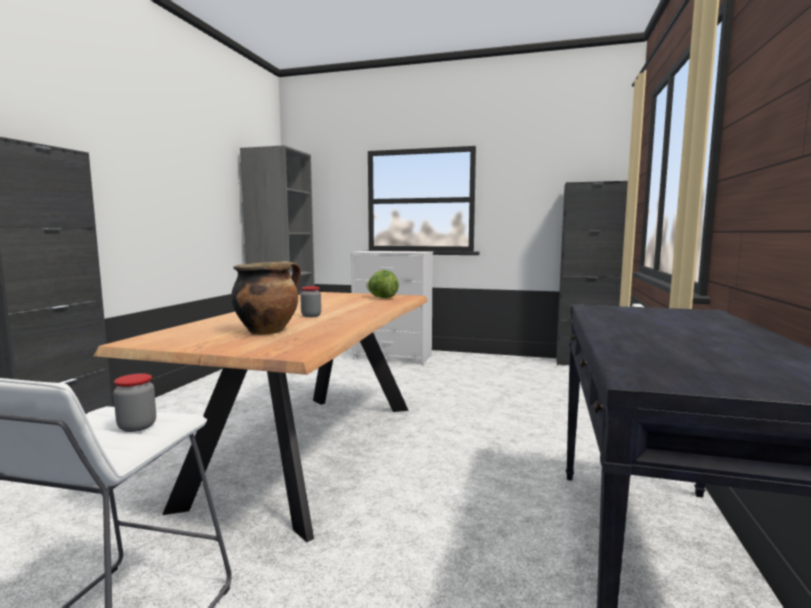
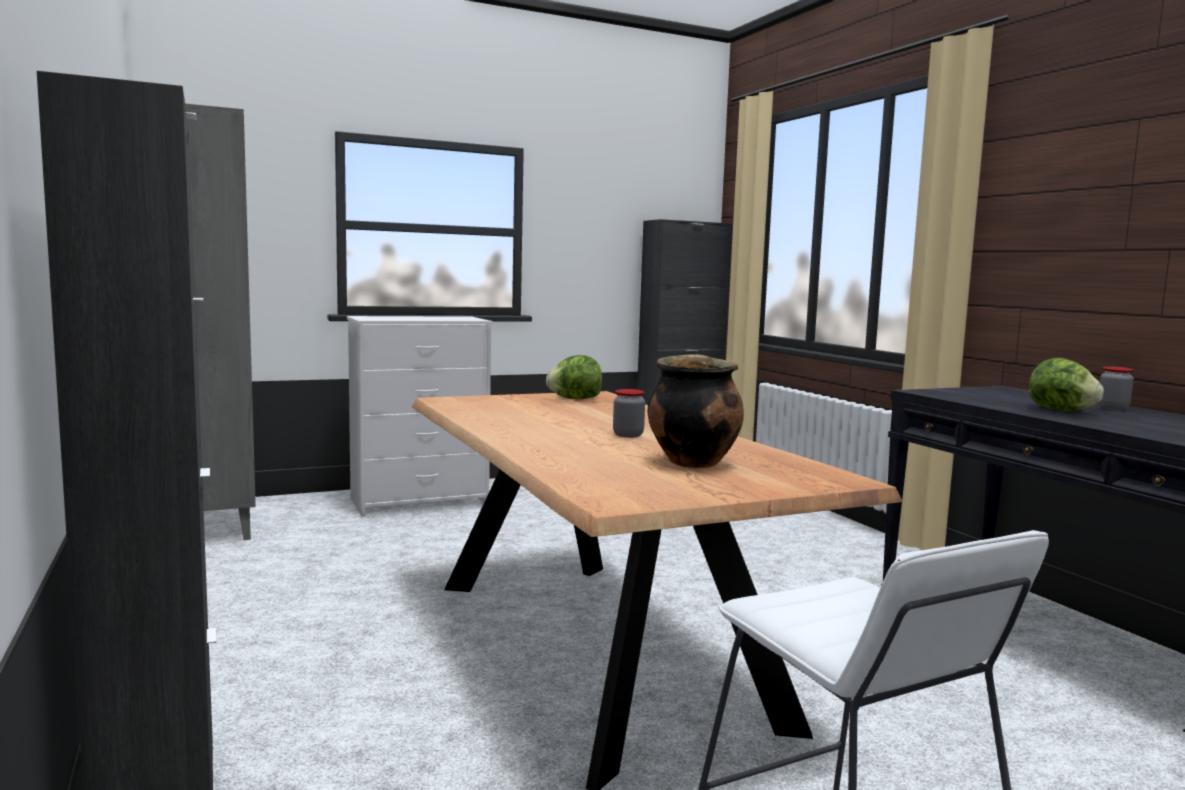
camera: 40 degrees left, 0 degrees up
(137, 426) = (866, 601): jar -> jar (1113, 408)
(651, 330) = (1061, 410): none -> lettuce

